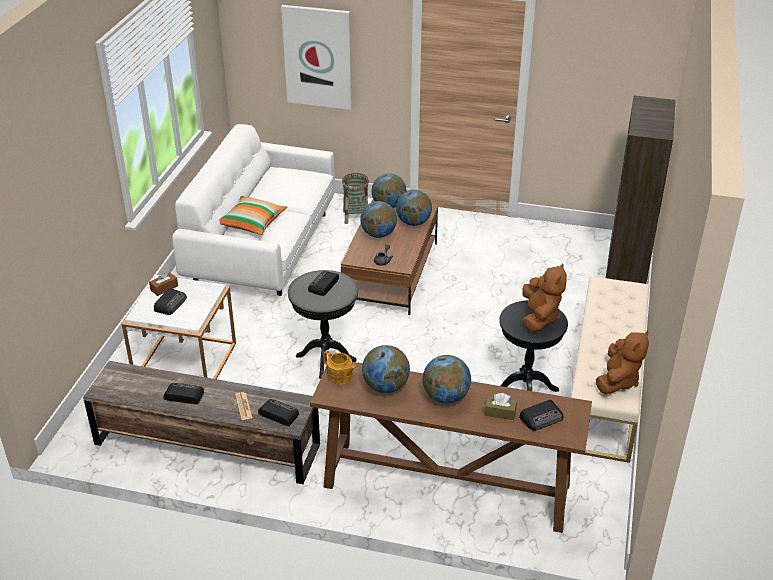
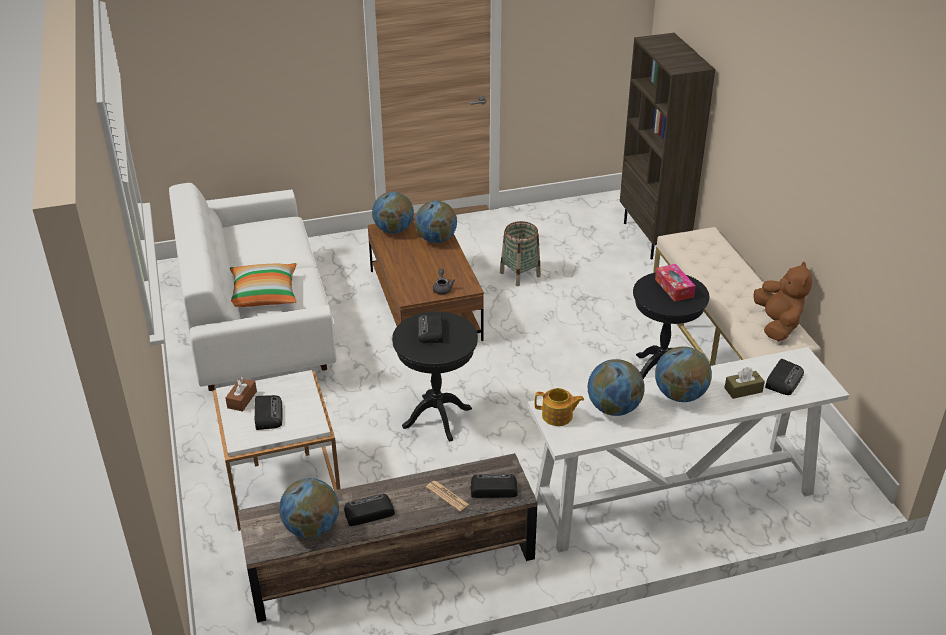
camera: 30 degrees left, 0 degrees up
(318, 57) = (251, 79): picture -> none
(356, 216) = (333, 258): basket -> basket (520, 274)
(378, 234) = (411, 263): globe -> globe (311, 528)
(445, 486) = (672, 497): brown console table -> white console table
(539, 318) = (674, 288): brown plush toy -> tissue box

